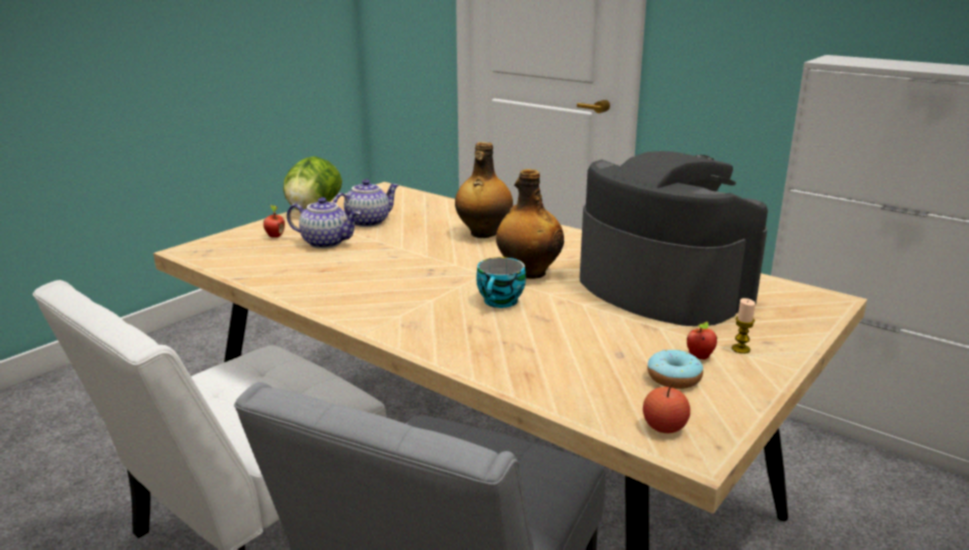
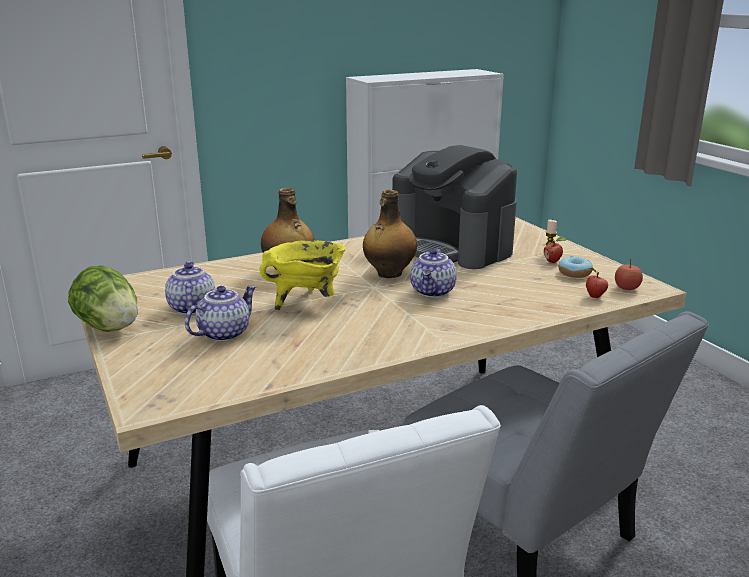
camera: 65 degrees left, 0 degrees up
(275, 236) = (167, 355): apple -> apple (594, 296)
(416, 255) = (307, 302): none -> yellow cooking pot
(501, 302) = (433, 292): cup -> teapot
(661, 288) = (452, 247): coffee machine -> coffee machine turned 120 degrees counterclockwise

